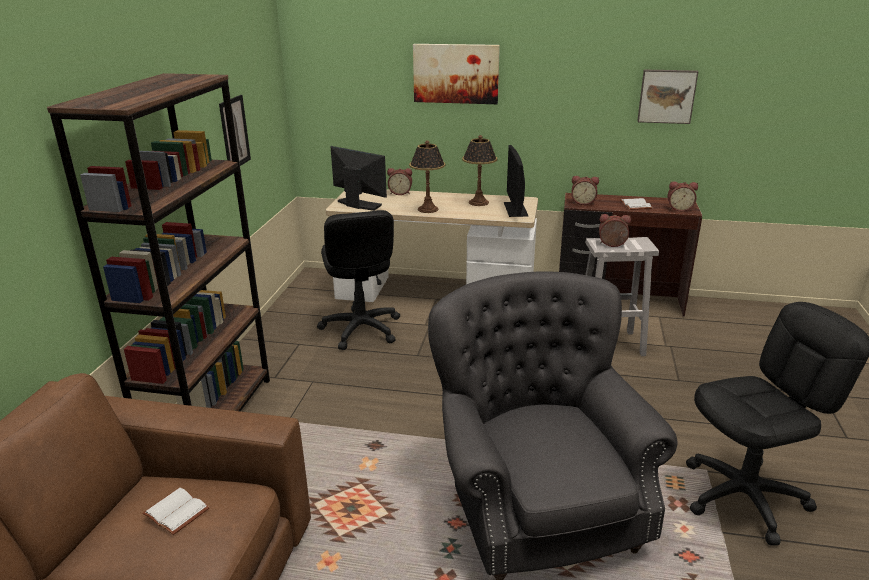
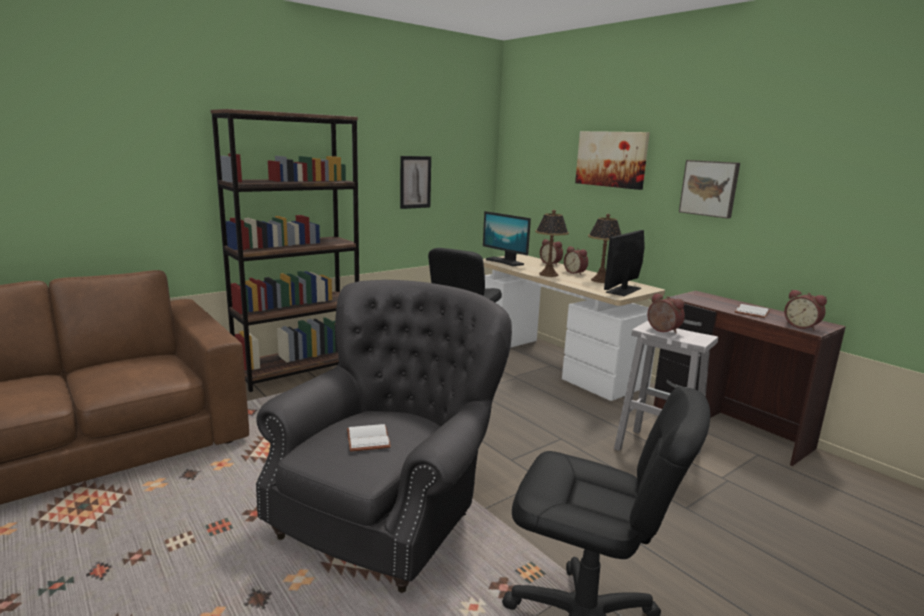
camera: 40 degrees right, 10 degrees down
(174, 512) = (135, 365): white book -> white book (366, 439)
(359, 204) = (505, 262): monitor -> monitor turned 150 degrees clockwise
(583, 202) = (696, 298): alarm clock -> alarm clock (575, 272)
(666, 96) = (817, 193): picture -> picture (709, 188)

